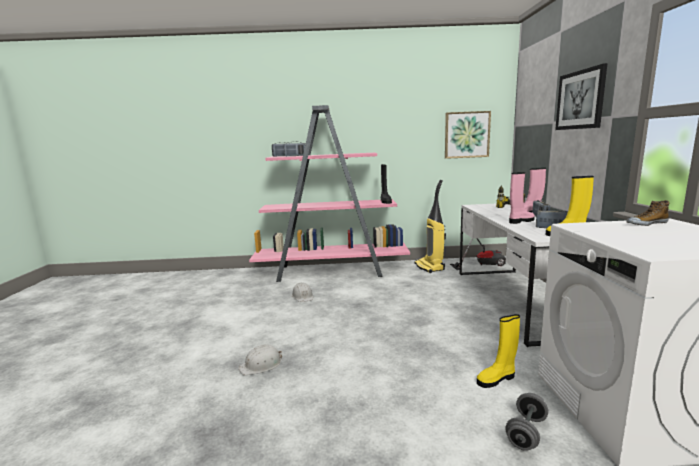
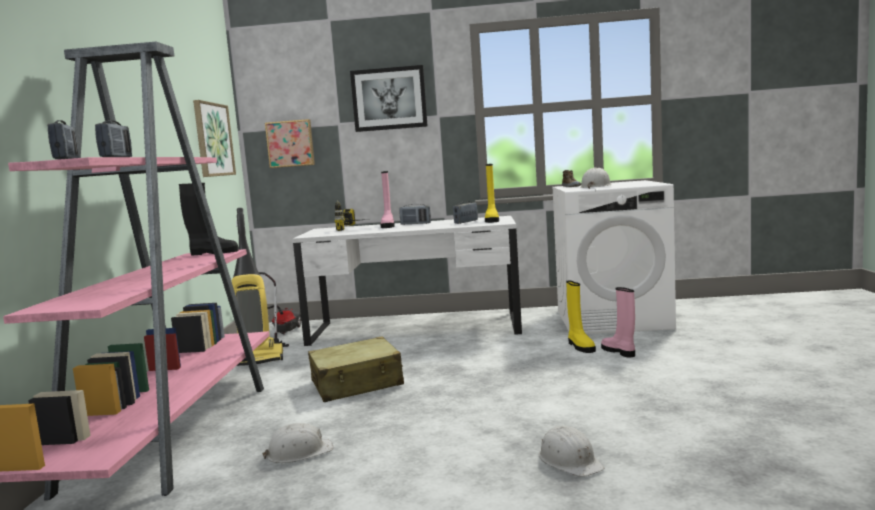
camera: 85 degrees left, 5 degrees down
(390, 296) = (357, 384): none -> beige suitcase
(521, 221) = (425, 226): pink boot -> pink boot (619, 352)
(526, 432) = (652, 344): grey dumbbell -> none
(529, 136) = (290, 143): none -> picture
(621, 231) = (596, 187): none -> white hard hat

